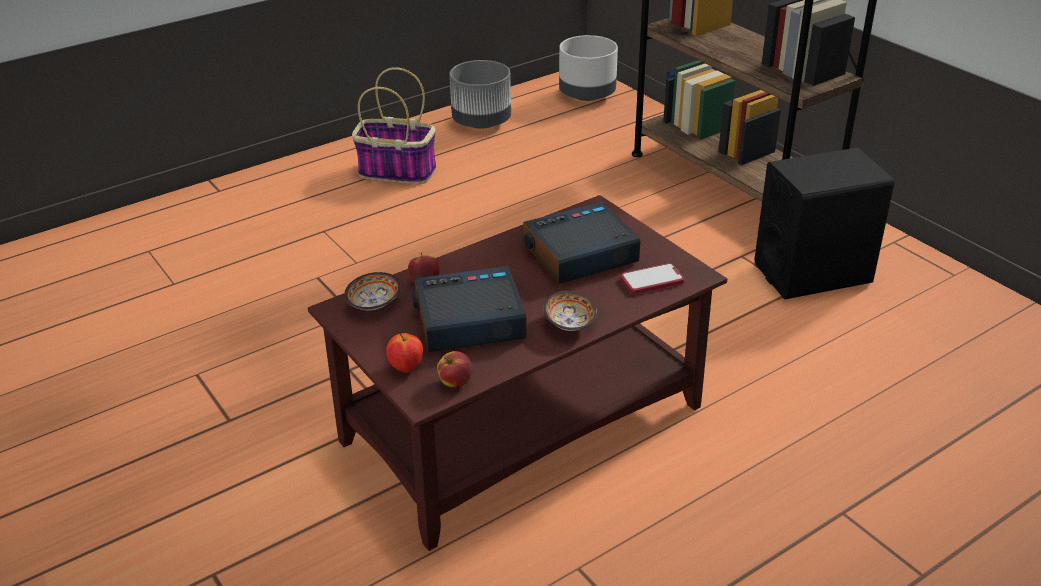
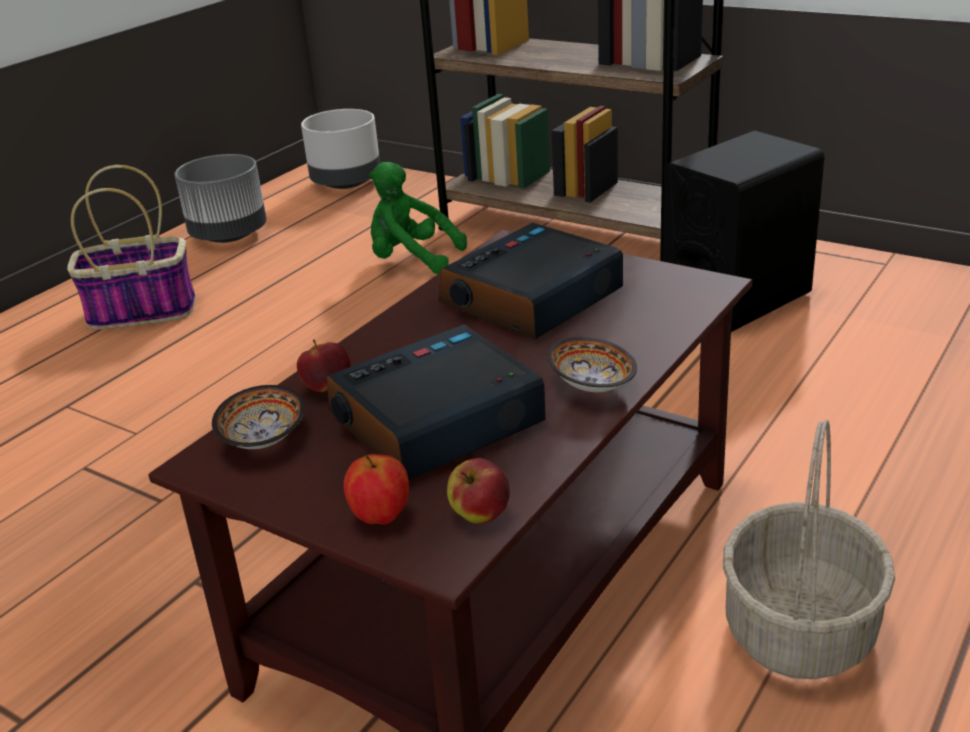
camera: 20 degrees left, 5 degrees down
(597, 177) = (411, 260): none -> green plush toy
(652, 281) = (659, 305): phone -> none
(681, 512) = (801, 630): none -> basket

